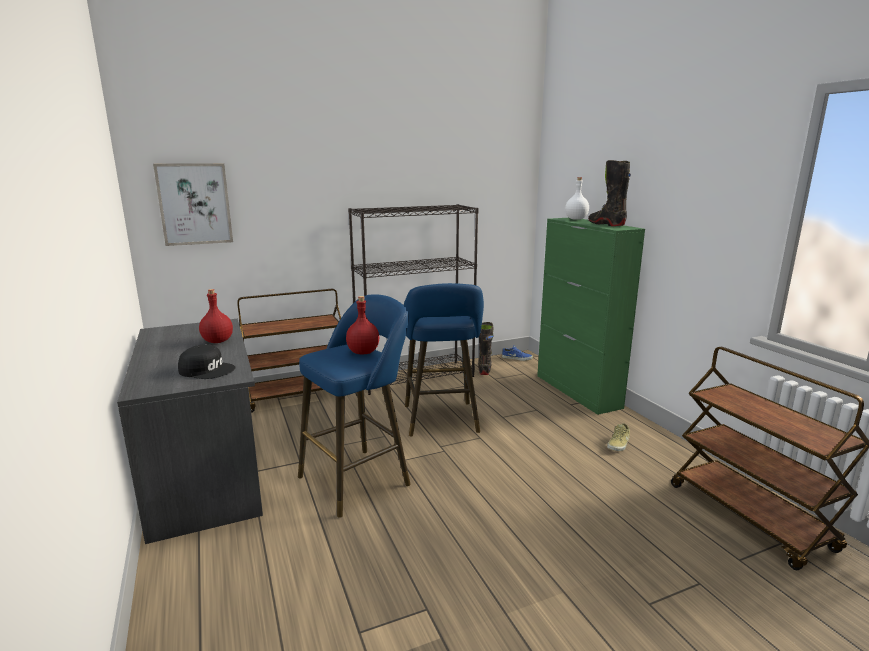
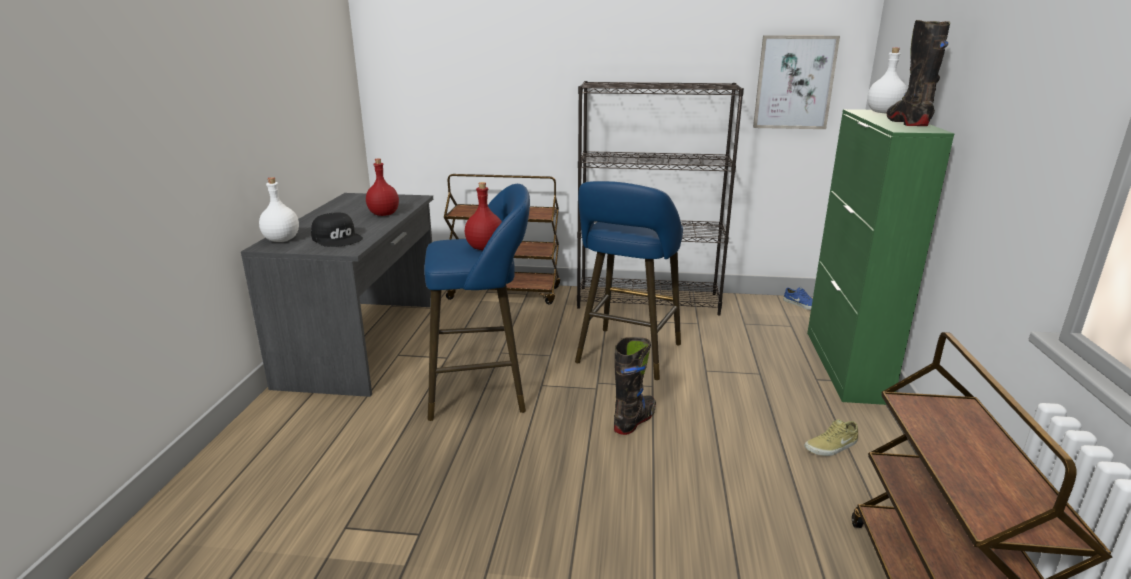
camera: 30 degrees right, 5 degrees up
(148, 382) = (282, 240): none -> white bottle
(194, 204) = (420, 68): picture -> picture (794, 82)
(484, 369) = (743, 310): black boot -> black boot (635, 420)

